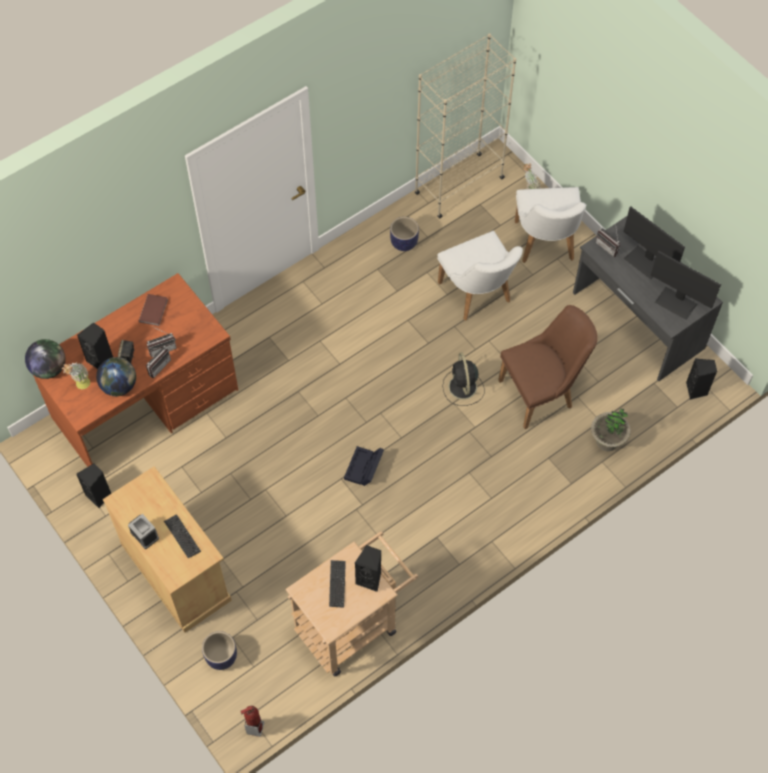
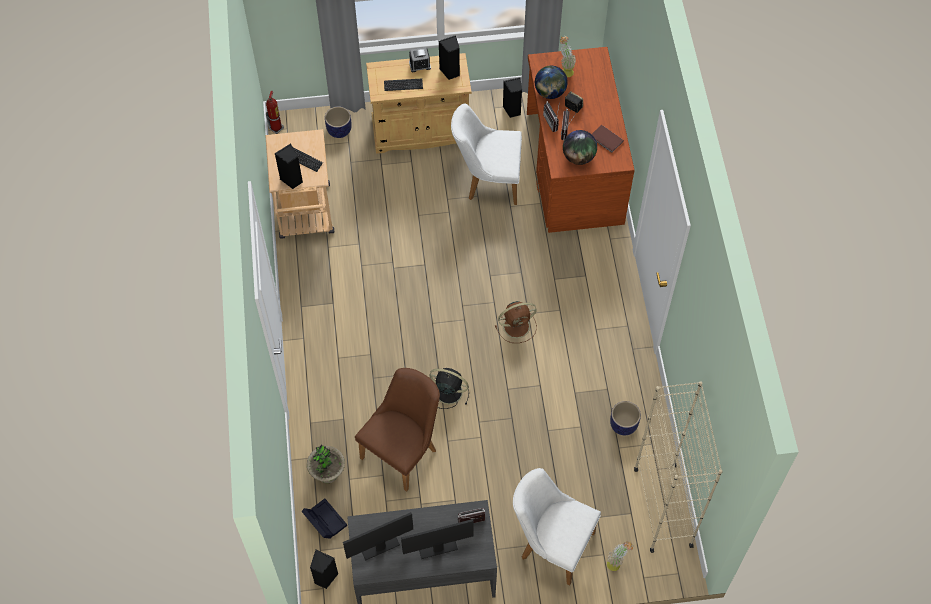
camera: 120 degrees right, 0 degrees up
(49, 368) = (593, 57): globe -> globe (578, 157)
(101, 360) = (580, 90): black speaker -> black speaker (450, 71)
(358, 366) = (517, 326): none -> brown fan
(364, 469) = (422, 283): black storage box -> black storage box (324, 520)
(478, 296) = (530, 454): white chair -> white chair (487, 180)
(542, 392) = (404, 450): brown chair -> brown chair turned 150 degrees counterclockwise

